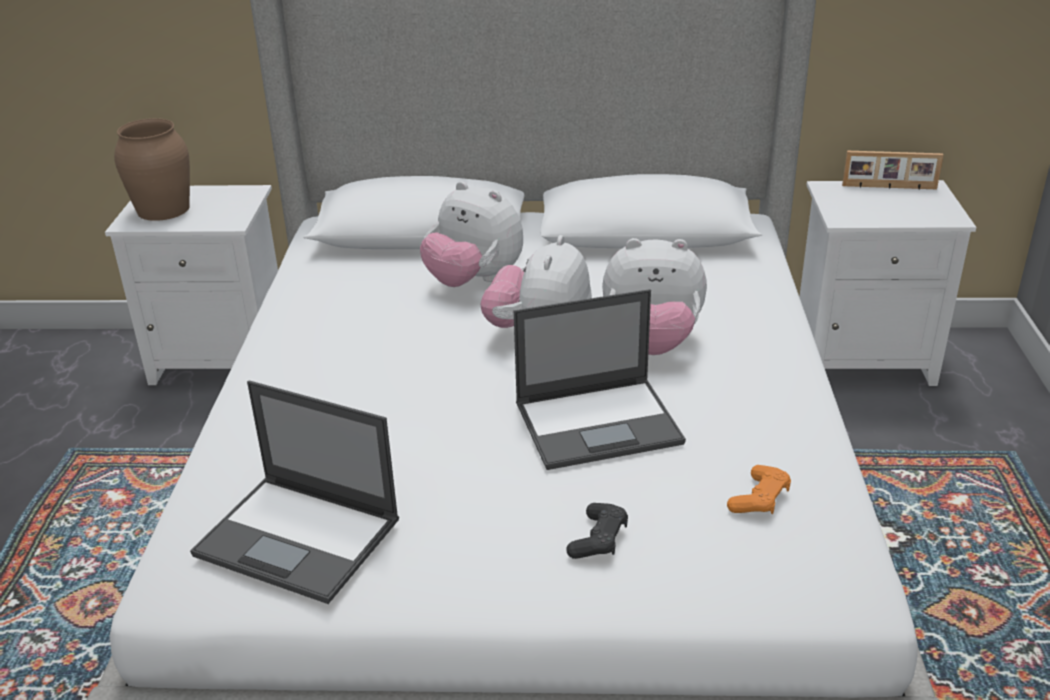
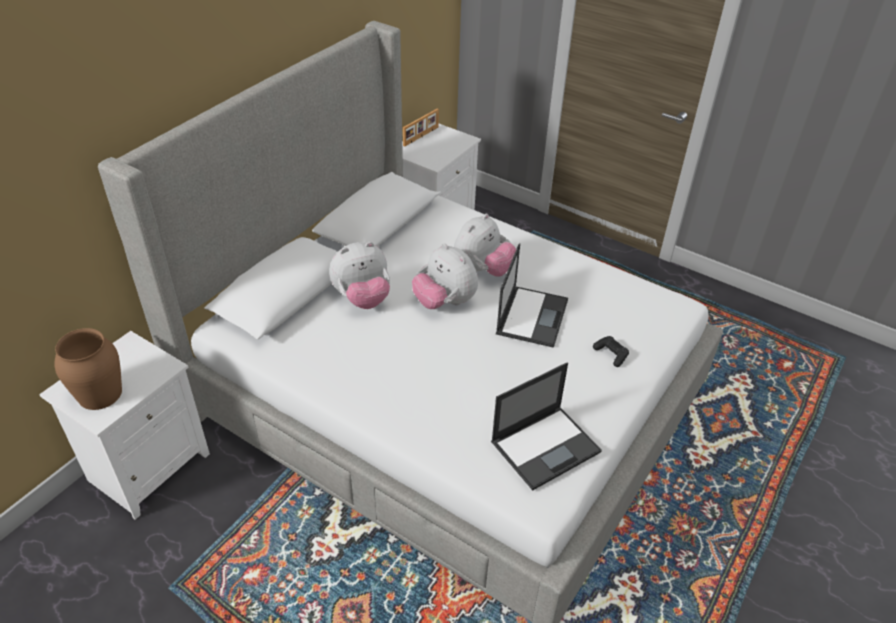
camera: 60 degrees left, 10 degrees up
(759, 499) = (617, 300): orange game controller -> none

